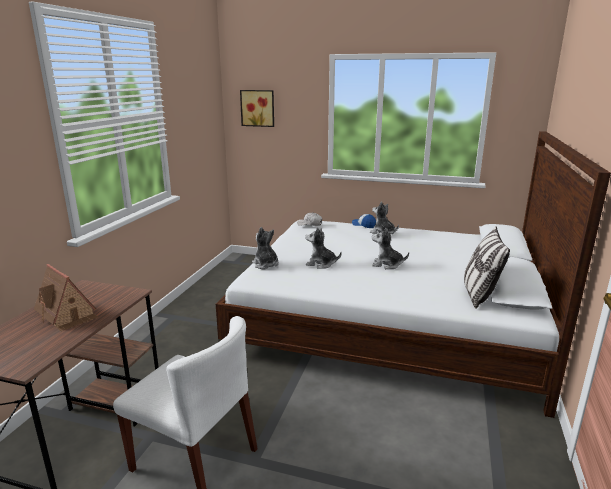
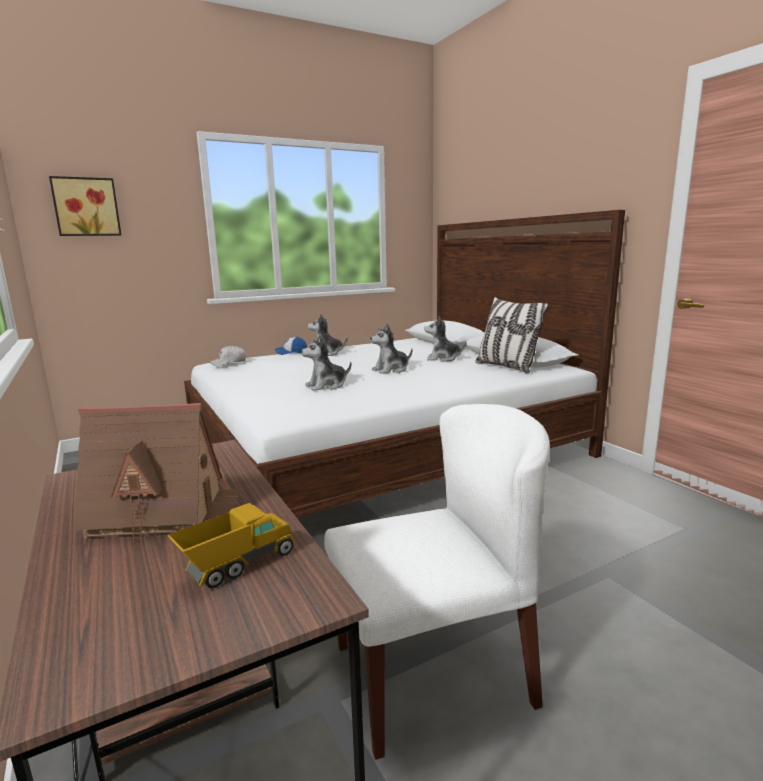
camera: 45 degrees left, 5 degrees down
(37, 346) = (238, 566): none -> toy truck
(266, 265) = (264, 403): plush toy -> plush toy (443, 359)

